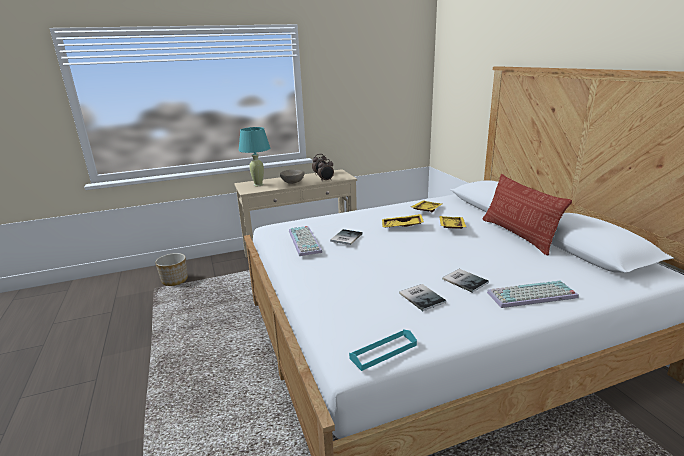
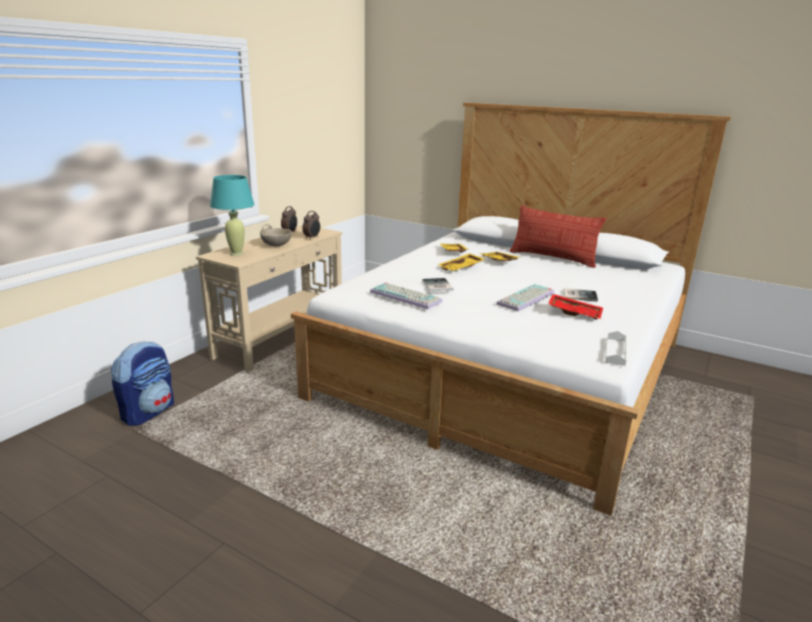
camera: 40 degrees left, 0 degrees up
(175, 280) = (148, 411): planter -> backpack
(383, 352) = (615, 351): turquoise tray -> white tray
(422, 297) = (574, 312): book -> red tray
(531, 296) = (630, 294): keyboard -> keyboard (526, 299)

